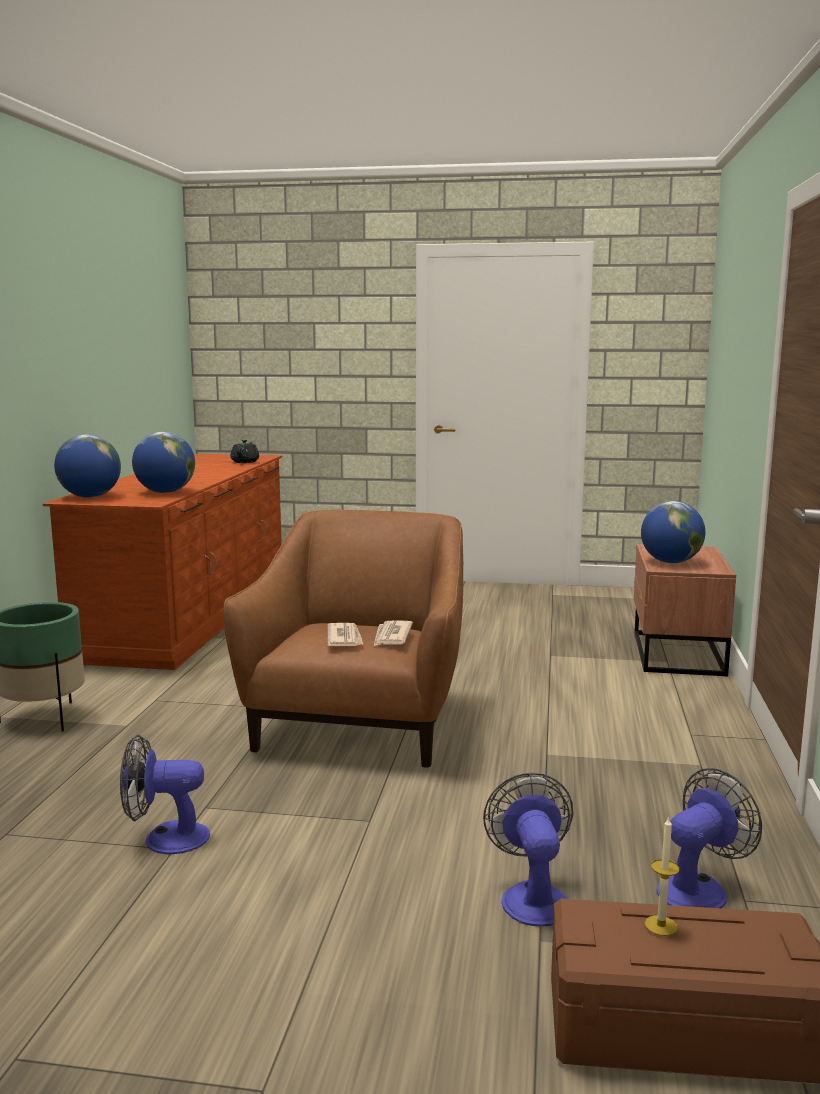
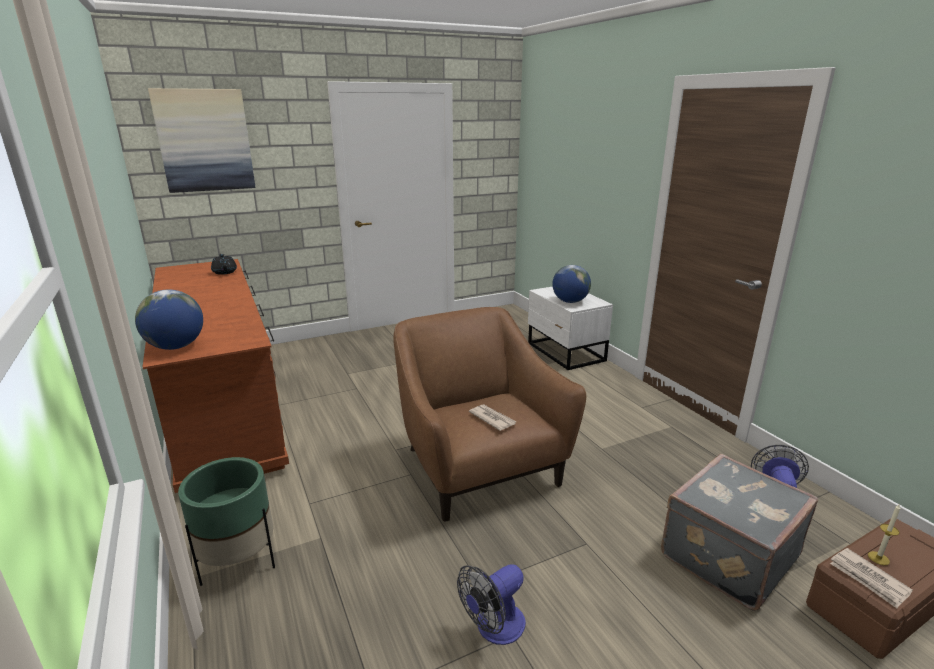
camera: 35 degrees left, 10 degrees up
(165, 492) = (236, 325): globe -> none
(268, 314) = (204, 140): none -> picture
(391, 636) = (516, 407): newspaper -> newspaper (868, 579)
(532, 896) = (726, 555): fan -> grey suitcase
(675, 654) = (565, 352): brown nightstand -> white nightstand

